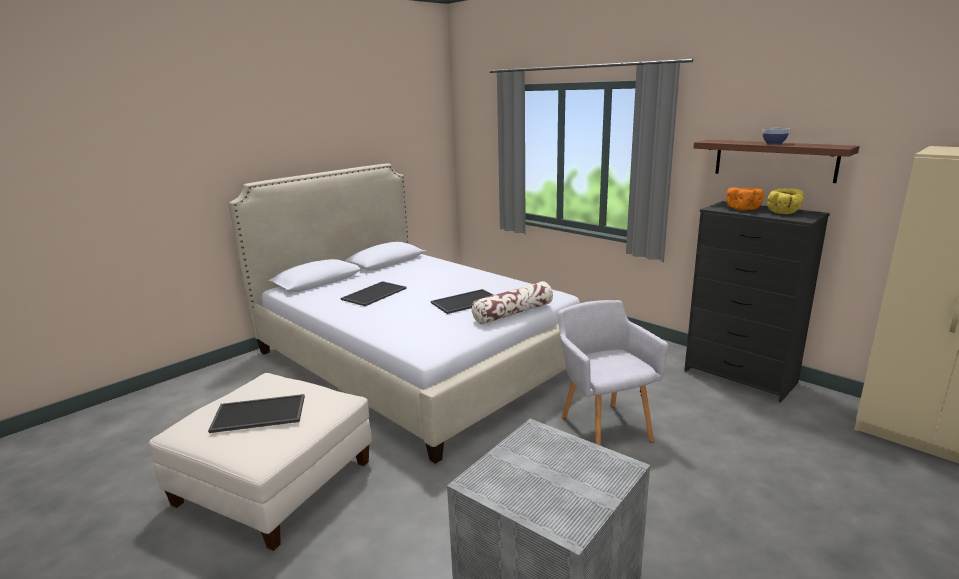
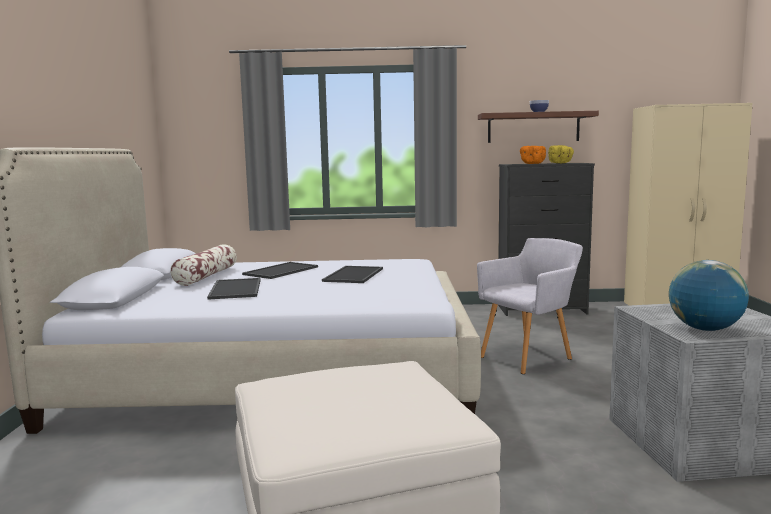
camera: 45 degrees left, 10 degrees down
(258, 414) = (361, 398): tray -> tray (281, 271)
(506, 482) = (705, 329): none -> globe
(513, 313) = (416, 272): pillow -> pillow (206, 276)
(603, 426) = (529, 357): grey armchair -> grey armchair turned 120 degrees clockwise

